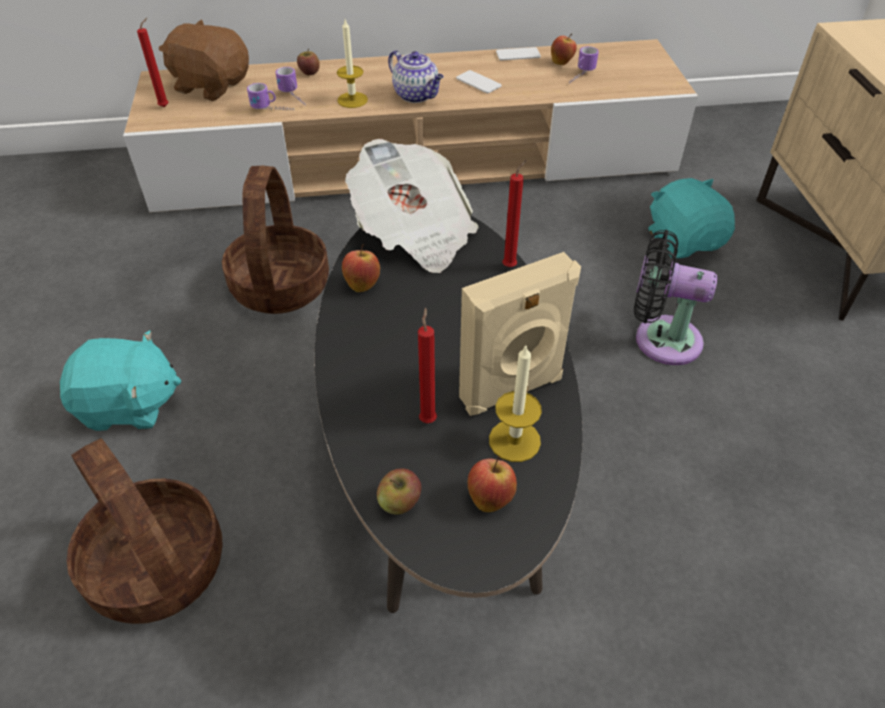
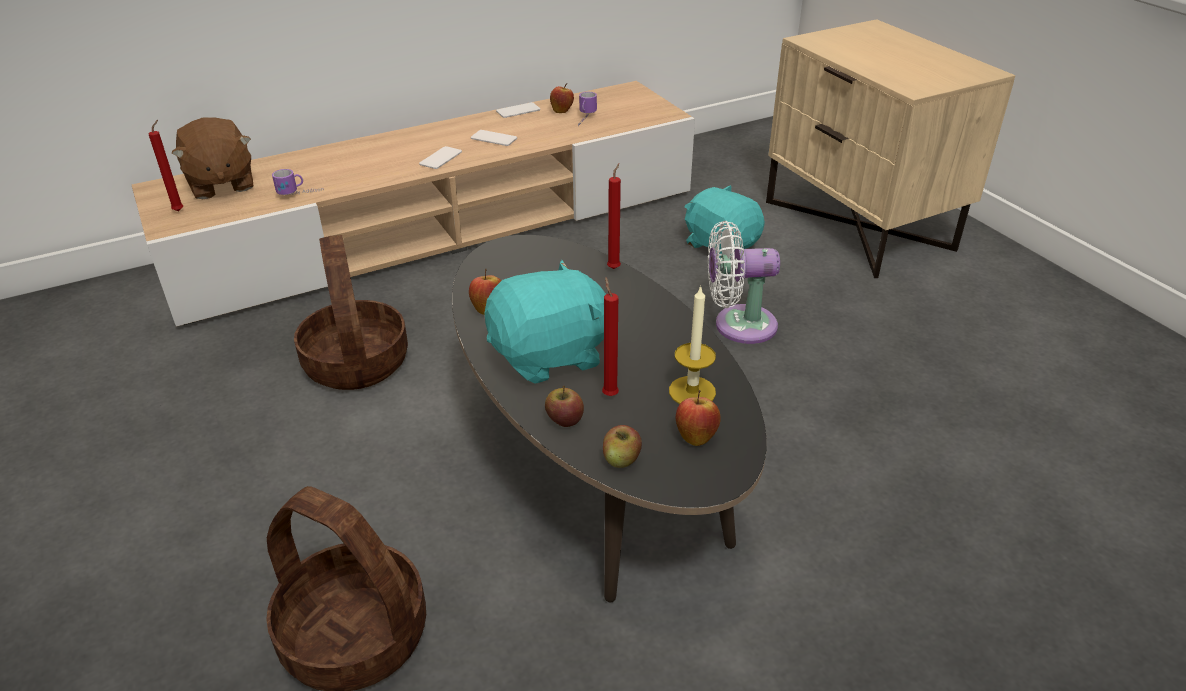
camera: 20 degrees left, 10 degrees down
(130, 405) = (247, 506): turquoise plush toy -> turquoise plush toy (550, 355)
(212, 85) = (221, 184): brown plush toy -> brown plush toy turned 120 degrees counterclockwise
(294, 98) = (317, 180): mug -> none
(309, 72) = (320, 156): apple -> apple (564, 420)
(352, 100) = (378, 172): candle -> none
(414, 233) = (513, 261): newspaper -> none
(417, 95) = (441, 158): teapot -> phone
(512, 390) = (669, 357): beige speaker -> none
(660, 339) = (738, 325): black fan -> white fan

